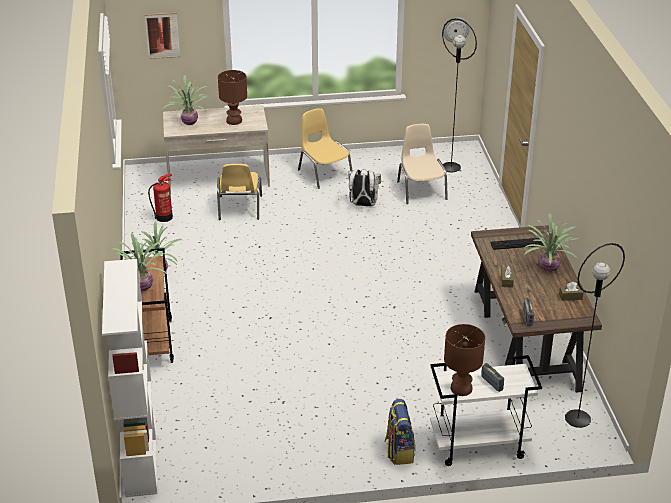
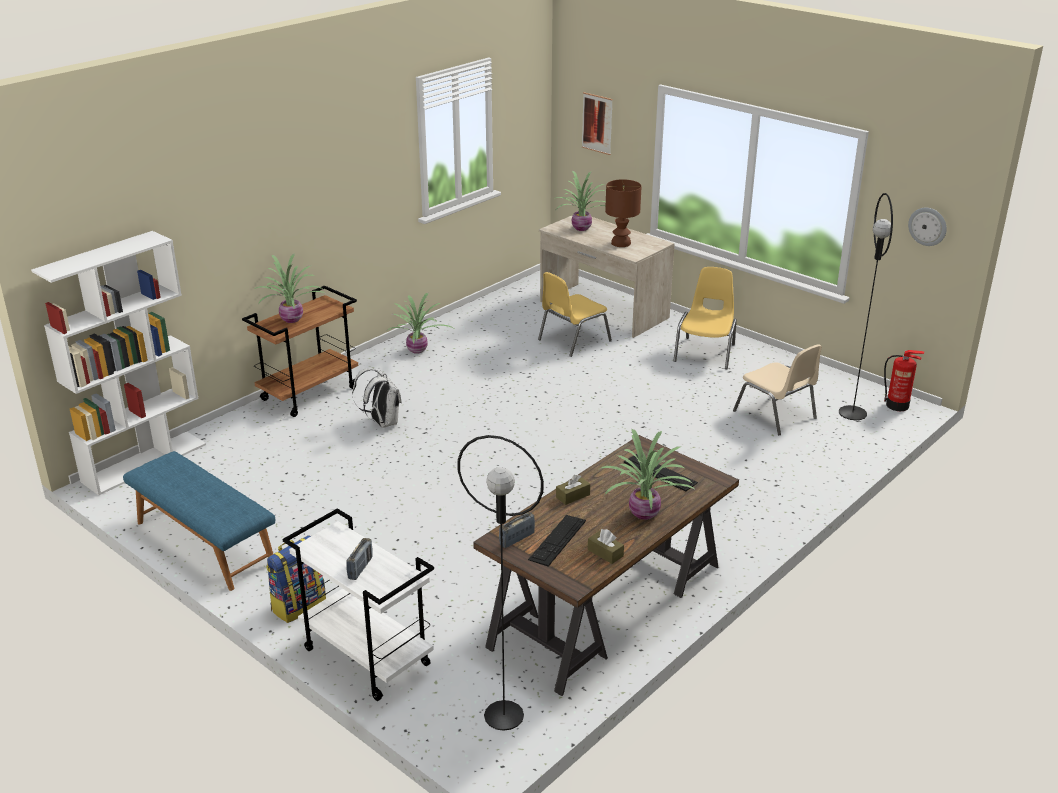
camera: 50 degrees right, 5 degrees down
(164, 217) = (501, 316): fire extinguisher -> fire extinguisher (898, 405)
(283, 465) = (204, 543): none -> blue bench
(363, 204) = (689, 395): white backpack -> white backpack (382, 422)
(421, 190) = (776, 415): beige chair -> beige chair turned 105 degrees clockwise
(461, 389) = (326, 551): brown table lamp -> none
(542, 305) = (557, 540): none -> keyboard

